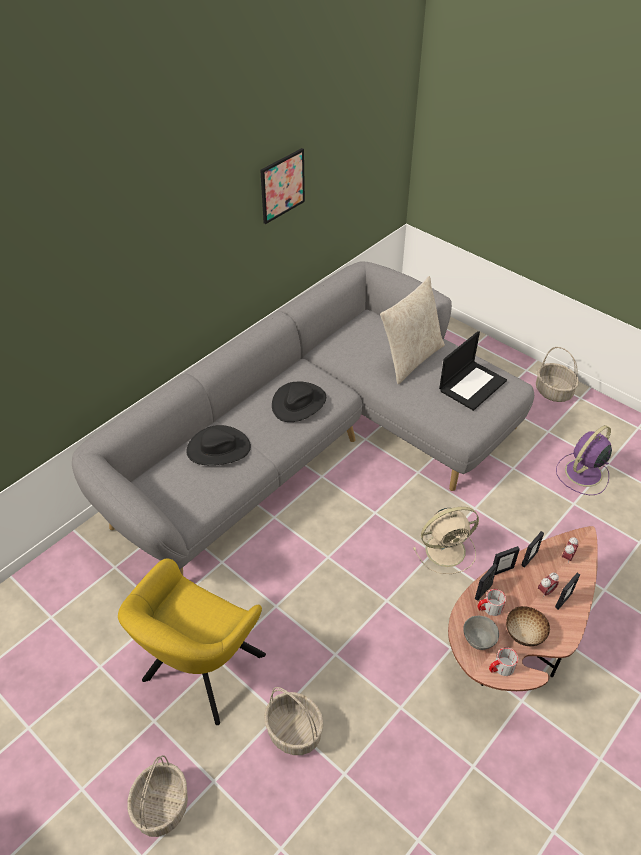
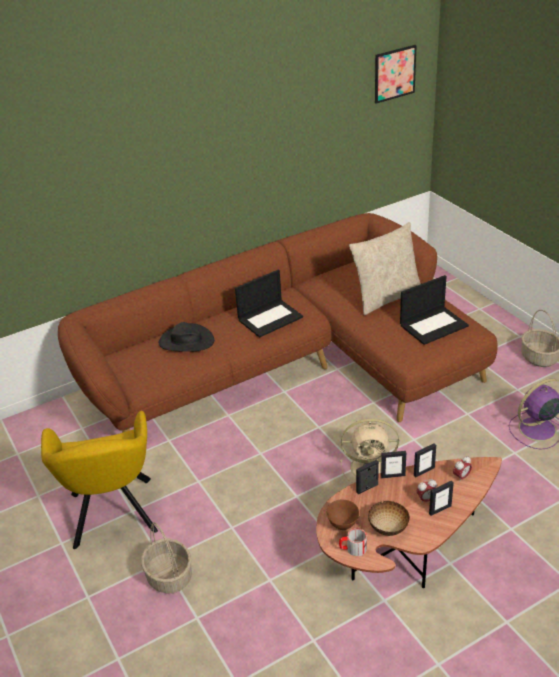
camera: 20 degrees right, 10 degrees down
(161, 806) = (39, 604): basket -> none
(199, 672) = (113, 516): yellow armchair -> yellow armchair turned 60 degrees counterclockwise
(282, 185) = (283, 128): picture -> picture (394, 73)
(299, 403) = (270, 318): black hat -> laptop
(316, 444) = (291, 366): grey sofa -> brown sofa
(478, 641) = (343, 525): grey bowl -> brown bowl
(489, 608) = (366, 502): mug -> none

